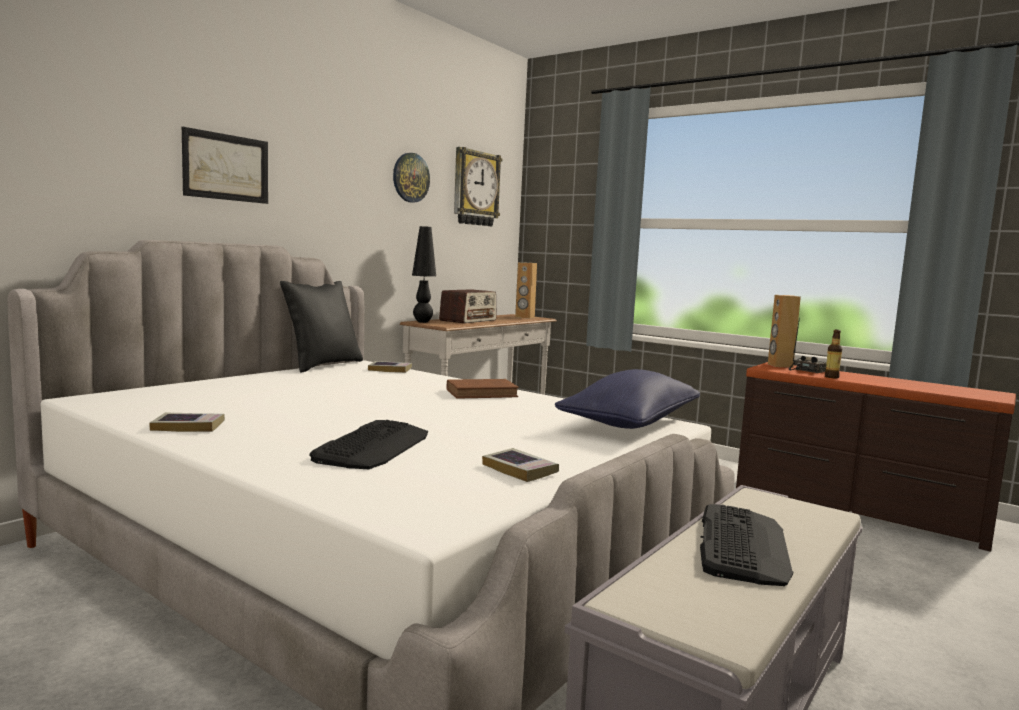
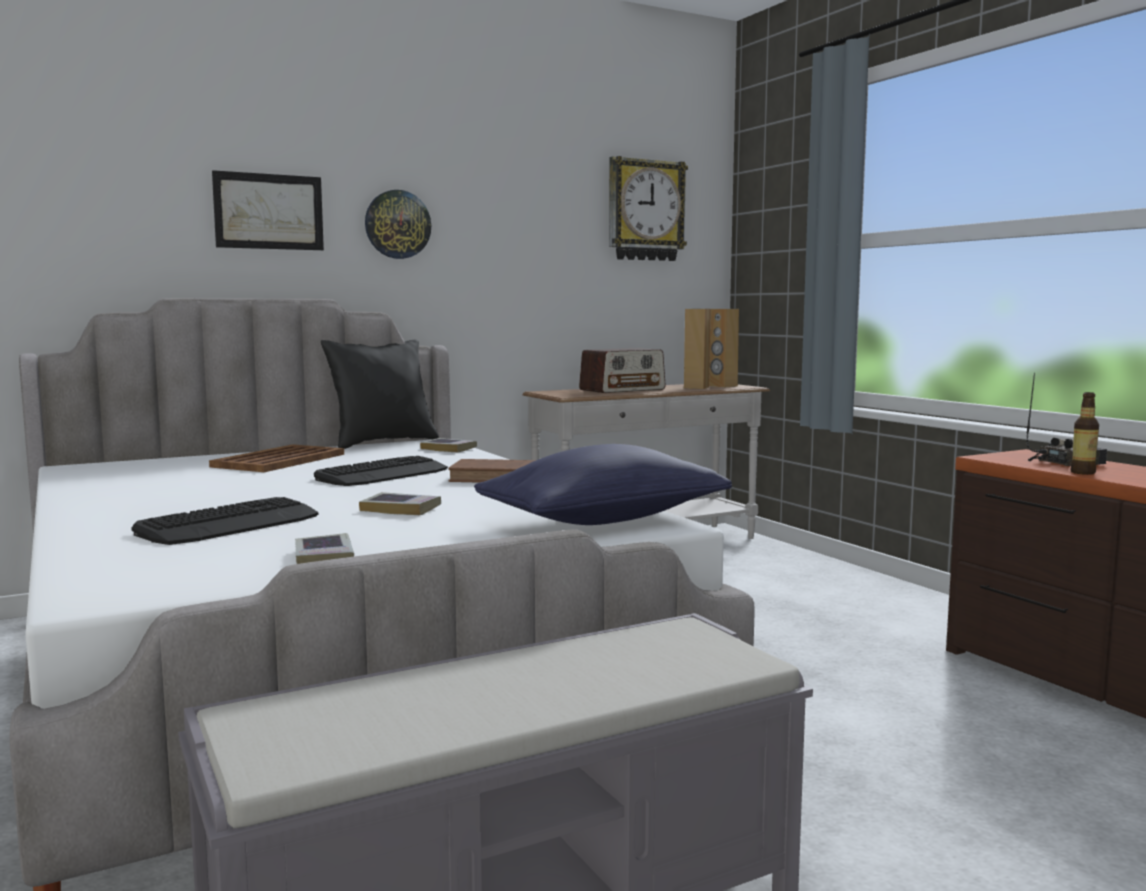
camera: 25 degrees right, 0 degrees up
(188, 427) = (101, 496): book -> book (401, 509)
(273, 385) = (278, 460): none -> brown tray
(410, 177) = (534, 204): wall clock -> wall clock (397, 224)
(422, 322) = (550, 391): black table lamp -> none
(742, 545) = (523, 679): keyboard -> keyboard (383, 474)
(779, 365) = (1031, 454): brown speaker -> brown speaker (696, 387)

